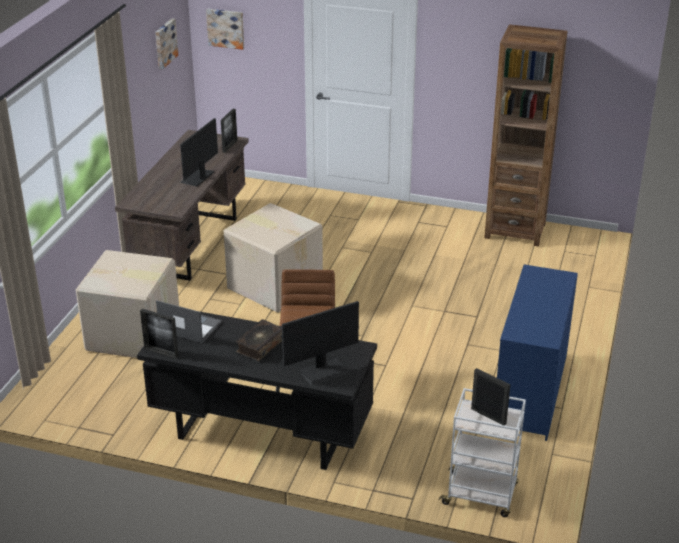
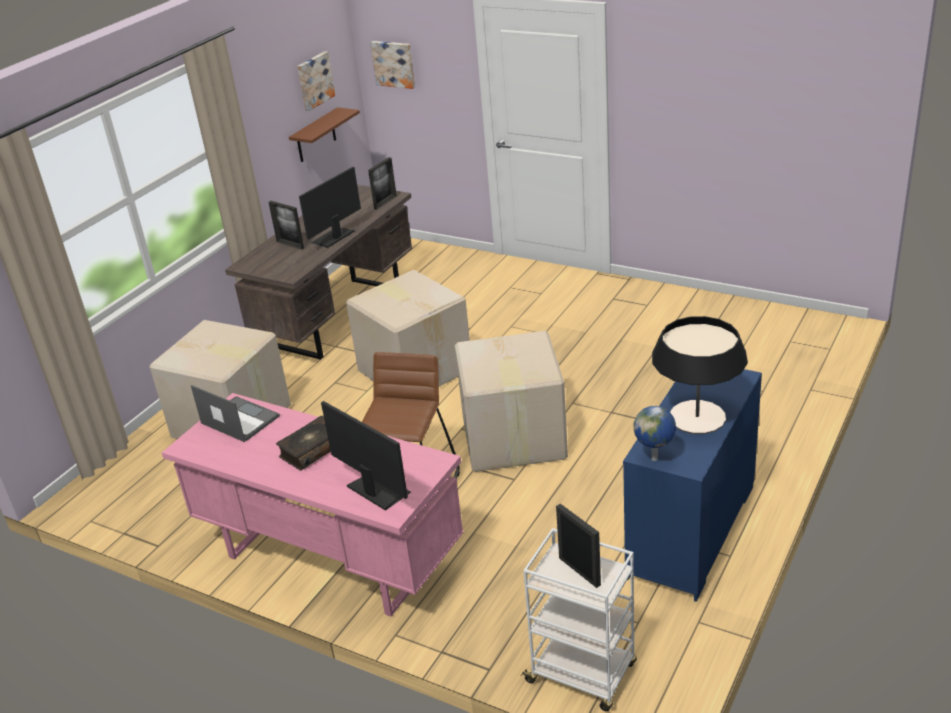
camera: 15 degrees right, 0 degrees up
(161, 352) = (190, 451): picture frame -> picture frame (290, 245)
(164, 90) = (316, 136): none -> brown shelf
(260, 434) = (328, 560): black desk -> pink desk
(324, 371) = (377, 490): monitor -> monitor turned 120 degrees counterclockwise
(374, 335) = (512, 439): none -> cardboard box
(515, 231) = (732, 313): brown bookcase -> none
(522, 336) = (655, 459): none -> globe
(542, 306) = (697, 417): none -> table lamp

